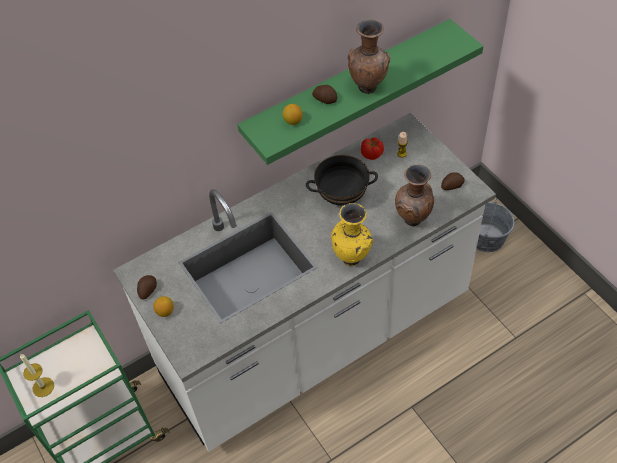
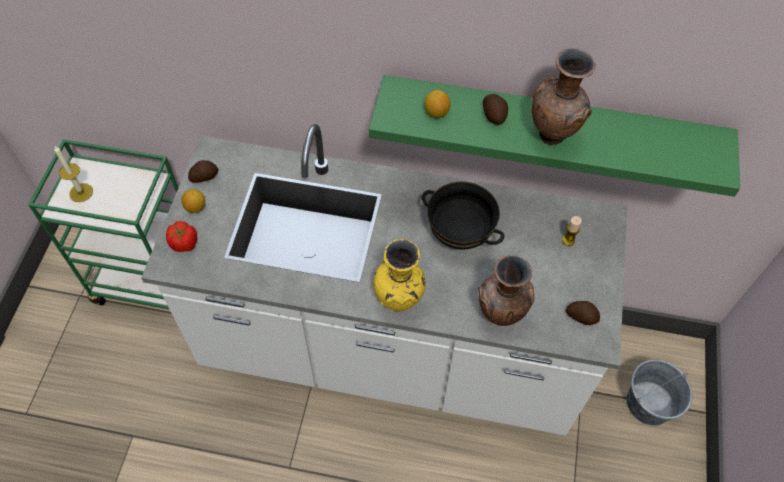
camera: 40 degrees right, 5 degrees up
(372, 154) = (537, 217): tomato -> tomato (184, 243)

